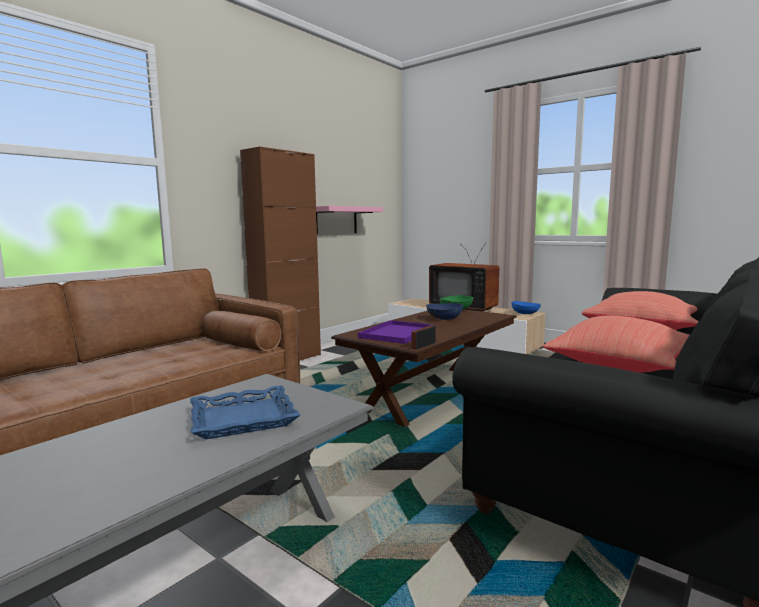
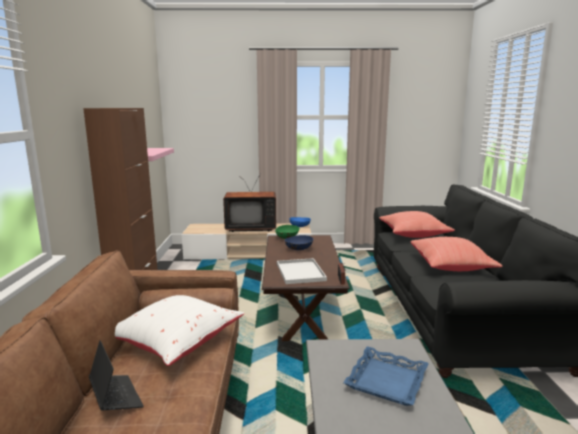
camera: 40 degrees left, 5 degrees up
(87, 367) = (116, 397): none -> laptop
(190, 353) = (176, 342): none -> white pillow
(396, 333) = (299, 271): purple tray -> white tray

